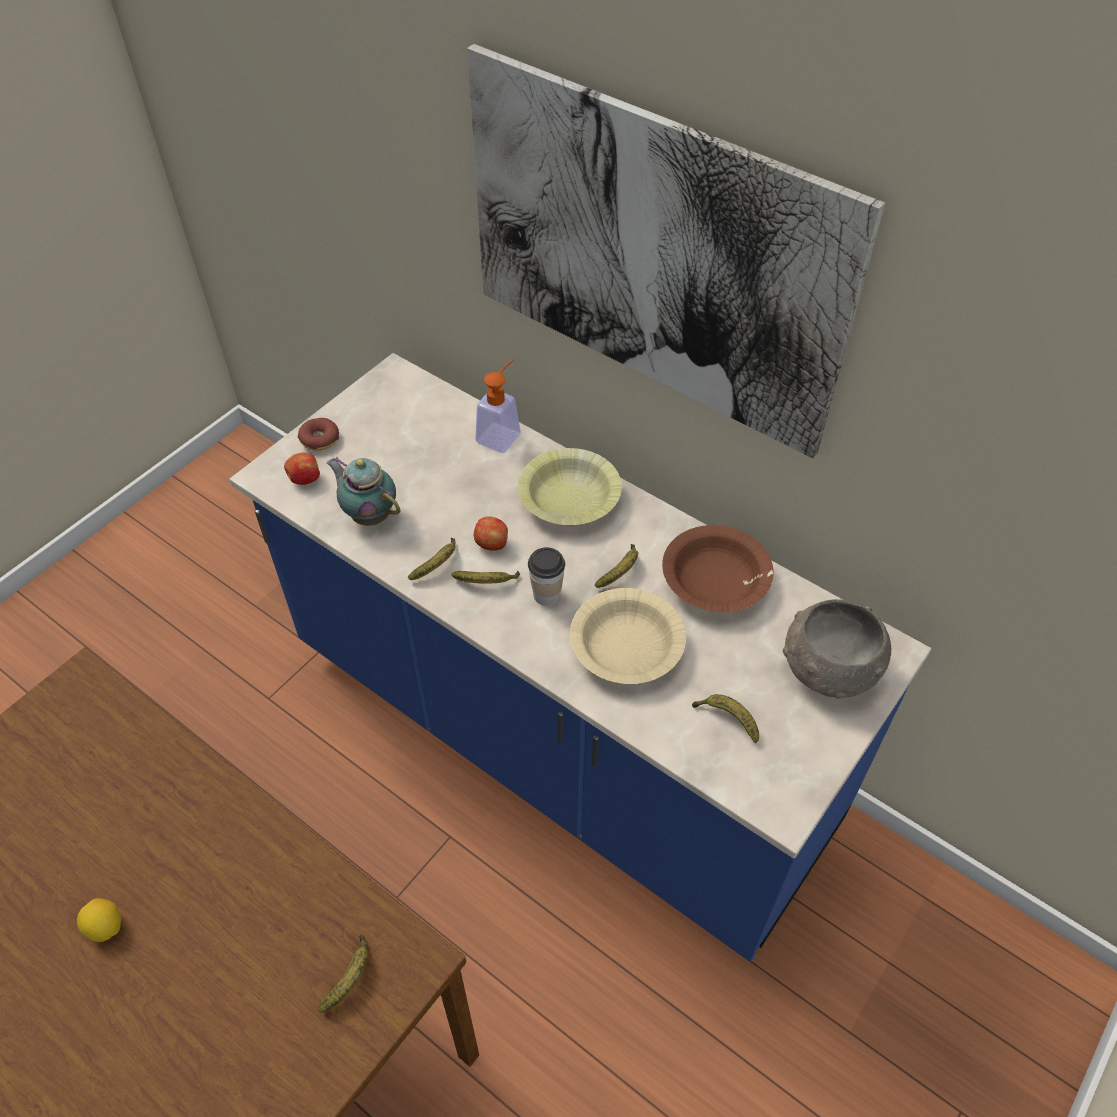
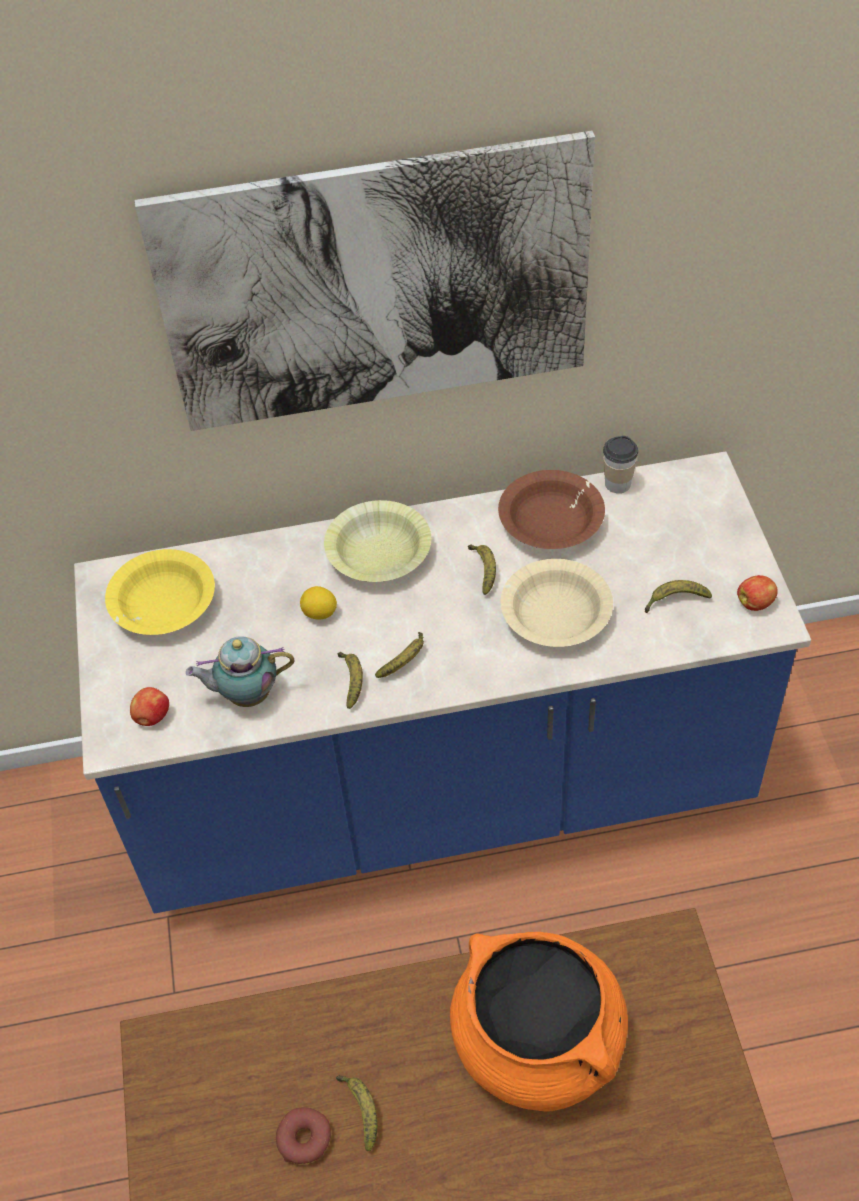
camera: 45 degrees left, 0 degrees up
(106, 927) = (446, 1157): lemon -> lemon (320, 613)
(249, 923) = (539, 1042): none -> orange cooking pot
(319, 439) = (116, 678): donut -> donut (304, 1139)
(350, 977) = (648, 997): banana -> banana (361, 1110)
(403, 418) = (163, 604): none -> yellow bowl
(492, 544) = (370, 632): apple -> apple (755, 603)
(502, 434) = (261, 550): soap dispenser -> none
(546, 594) = (457, 630): cup -> cup (617, 484)
(828, 668) = (689, 516): grey bowl -> none

